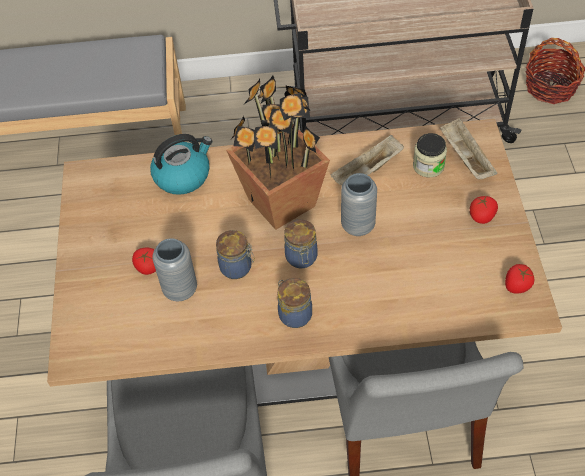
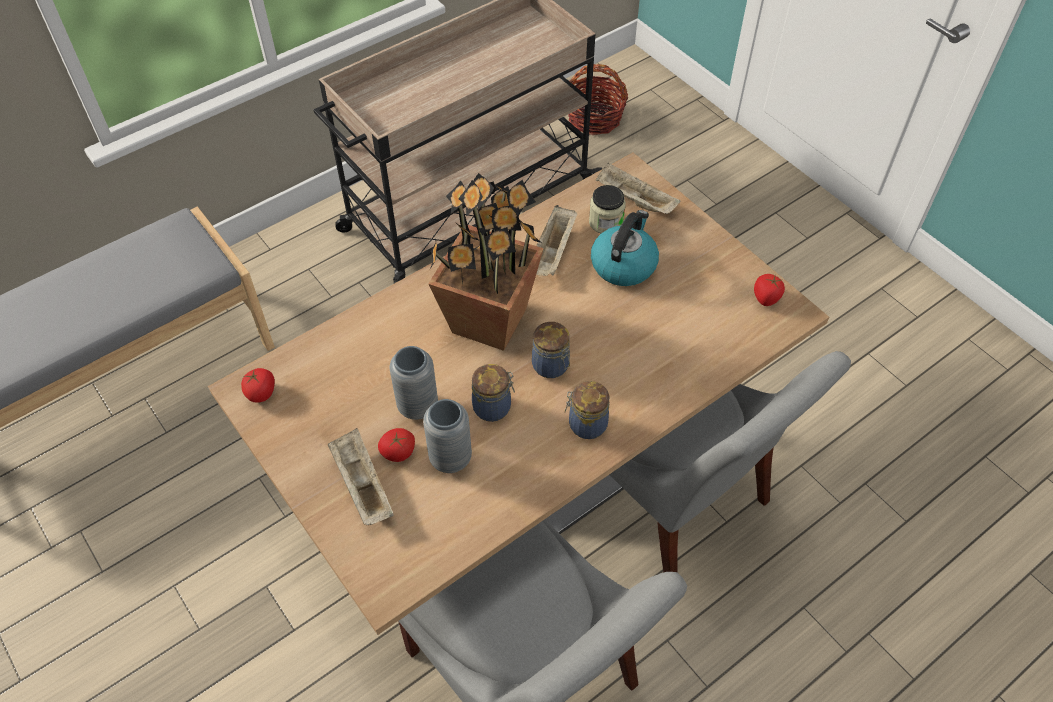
camera: 35 degrees left, 0 degrees up
(109, 278) = (362, 485): none -> beige tray
(183, 175) = (362, 340): kettle -> kettle (623, 264)
(358, 226) = (582, 309): grey vase -> grey vase (417, 406)
(482, 216) = (689, 248): tomato -> tomato (261, 393)

